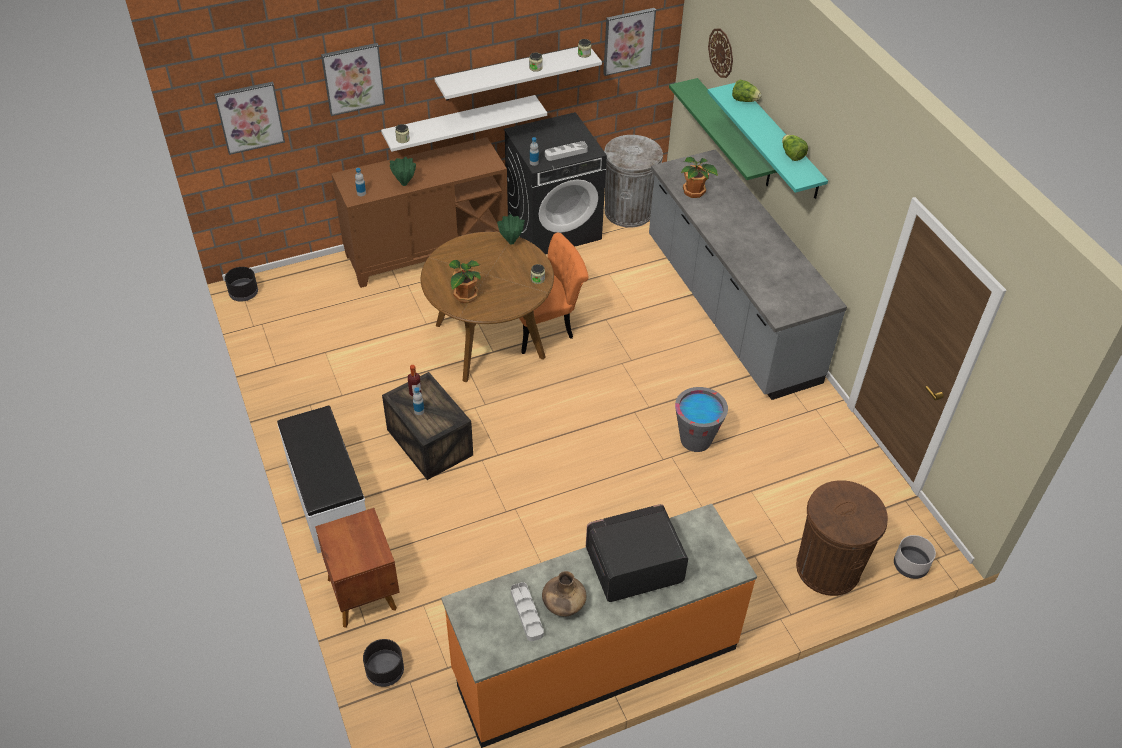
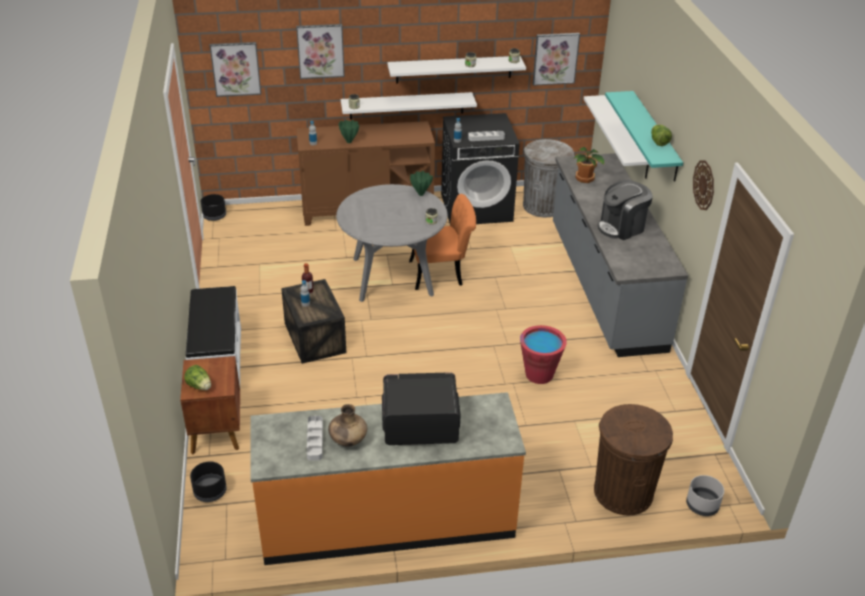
camera: 15 degrees right, 10 degrees down
(465, 296) = (367, 223): potted plant -> none
(489, 341) = (392, 276): brown dining table -> grey dining table
(695, 440) = (539, 374): grey bucket -> red bucket
(721, 53) = (625, 68): wall clock -> wall clock (704, 185)
(734, 133) = (628, 137): green shelf -> white shelf
(744, 100) = (633, 103): lettuce -> lettuce (200, 386)
(756, 254) = (622, 227): none -> coffee machine

